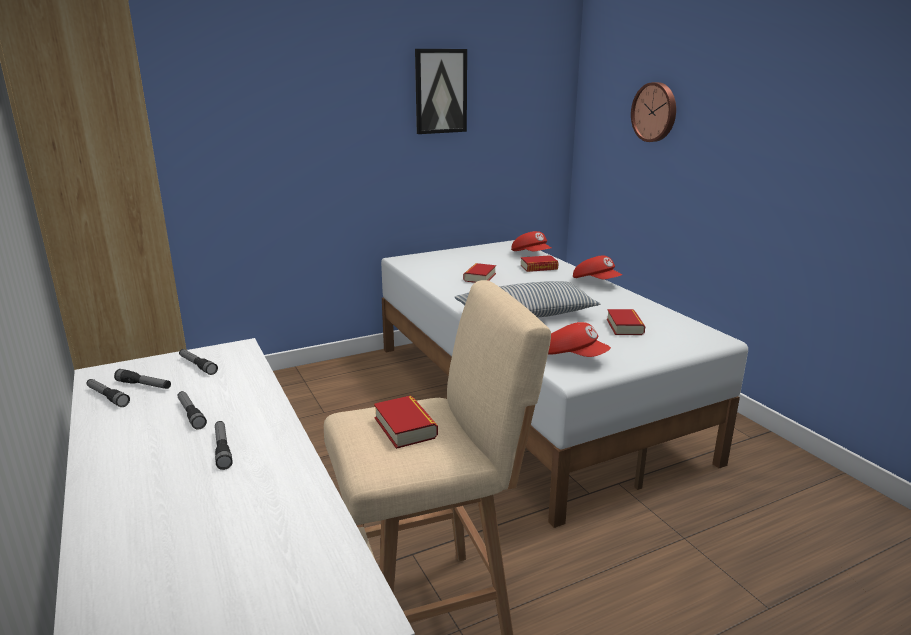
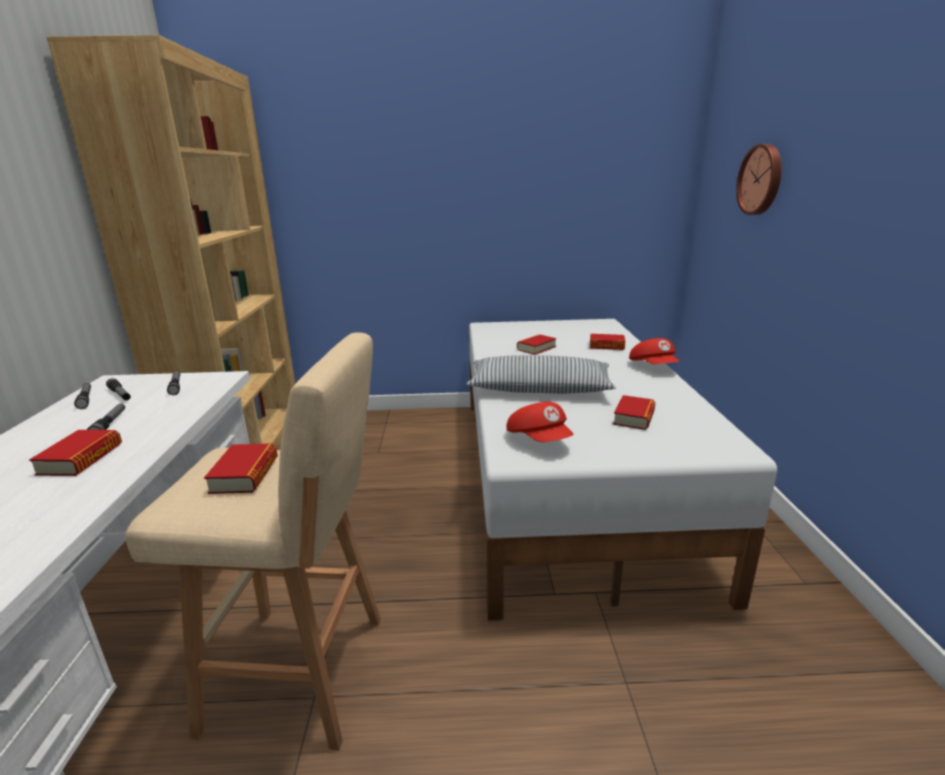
camera: 25 degrees right, 0 degrees up
(222, 449) = (81, 459): flashlight -> book
(440, 91) = (536, 164): picture -> none
(531, 254) = (613, 333): red cap -> none

